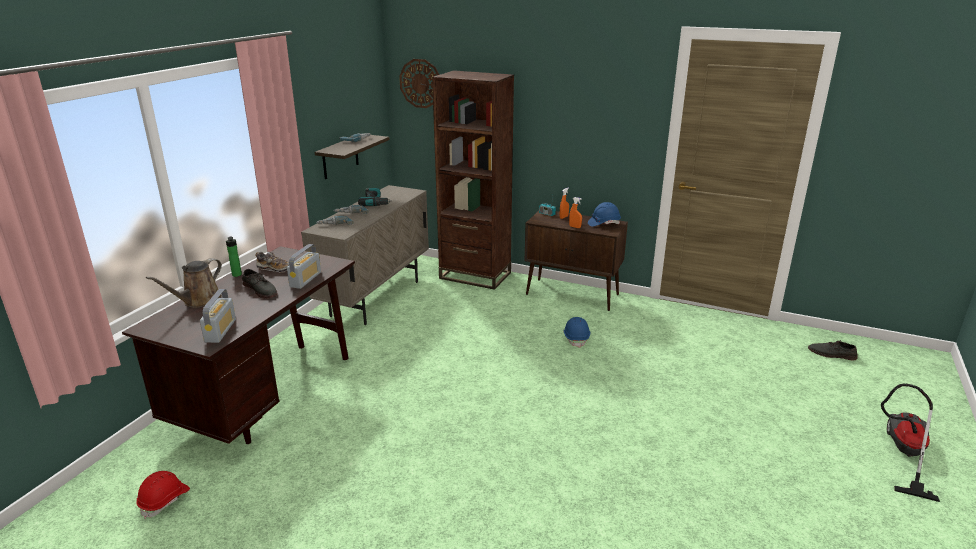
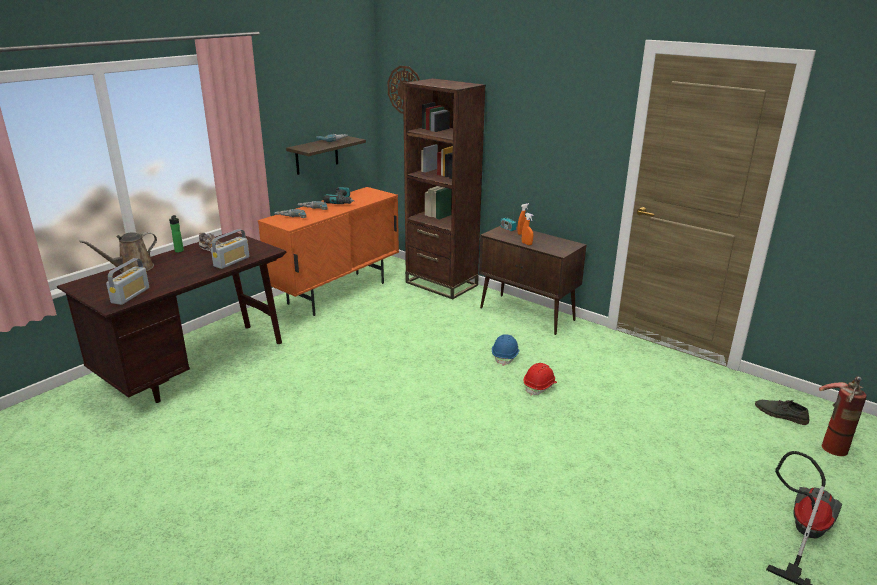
camera: 15 degrees right, 0 degrees up
(165, 500) = (67, 437): red hard hat -> red hard hat (540, 386)
(260, 290) = (188, 265): grey shoe -> none
(376, 298) = (337, 293): beige cabinet -> orange cabinet
(603, 223) = (559, 243): blue hard hat -> none
(881, 372) = (830, 442): none -> fire extinguisher

